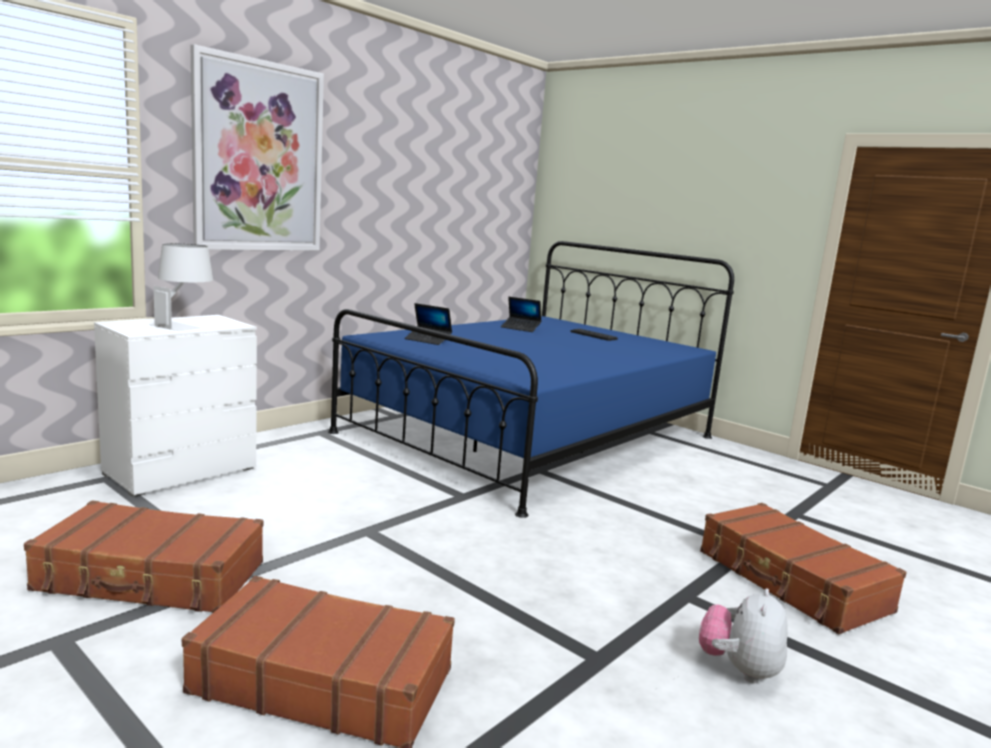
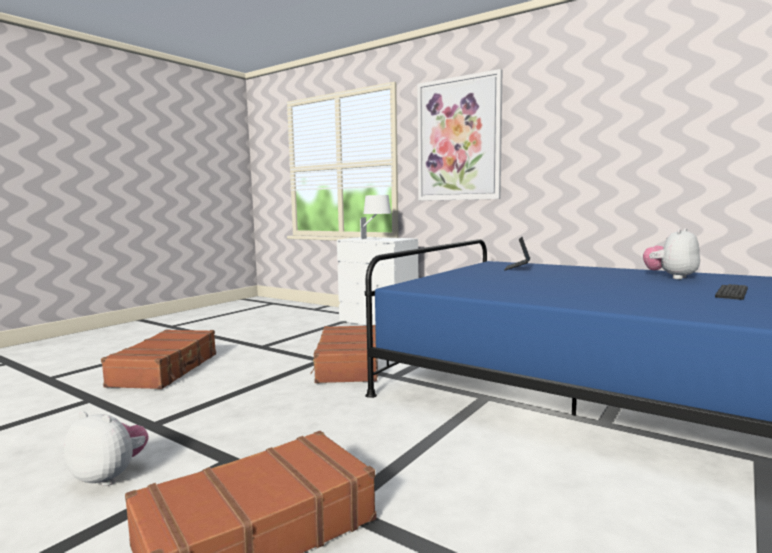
camera: 85 degrees right, 5 degrees down
(151, 577) = (260, 337): brown suitcase -> brown suitcase (347, 365)
(520, 328) = (671, 277): laptop -> plush toy

